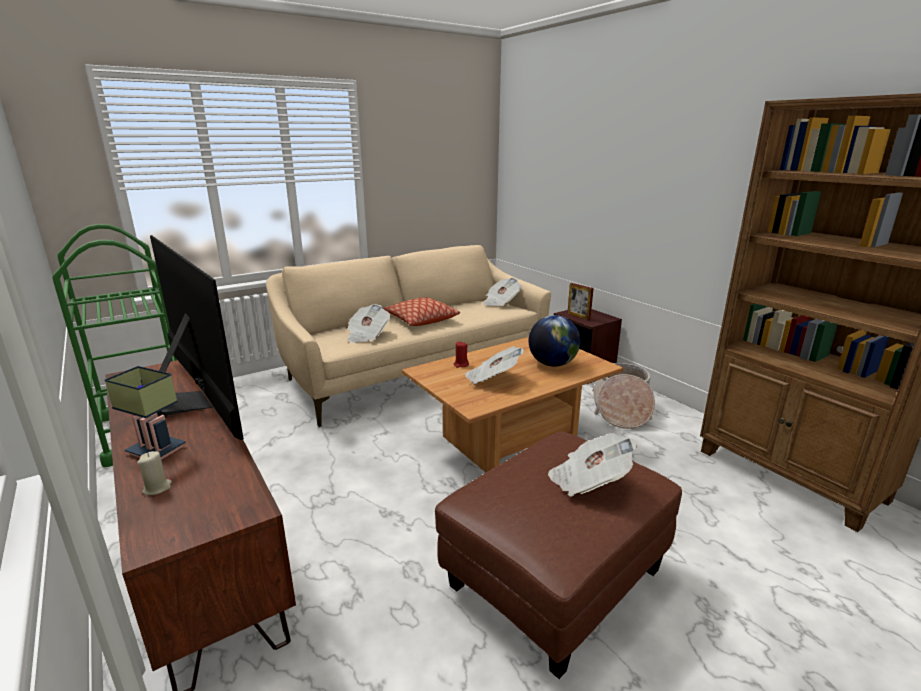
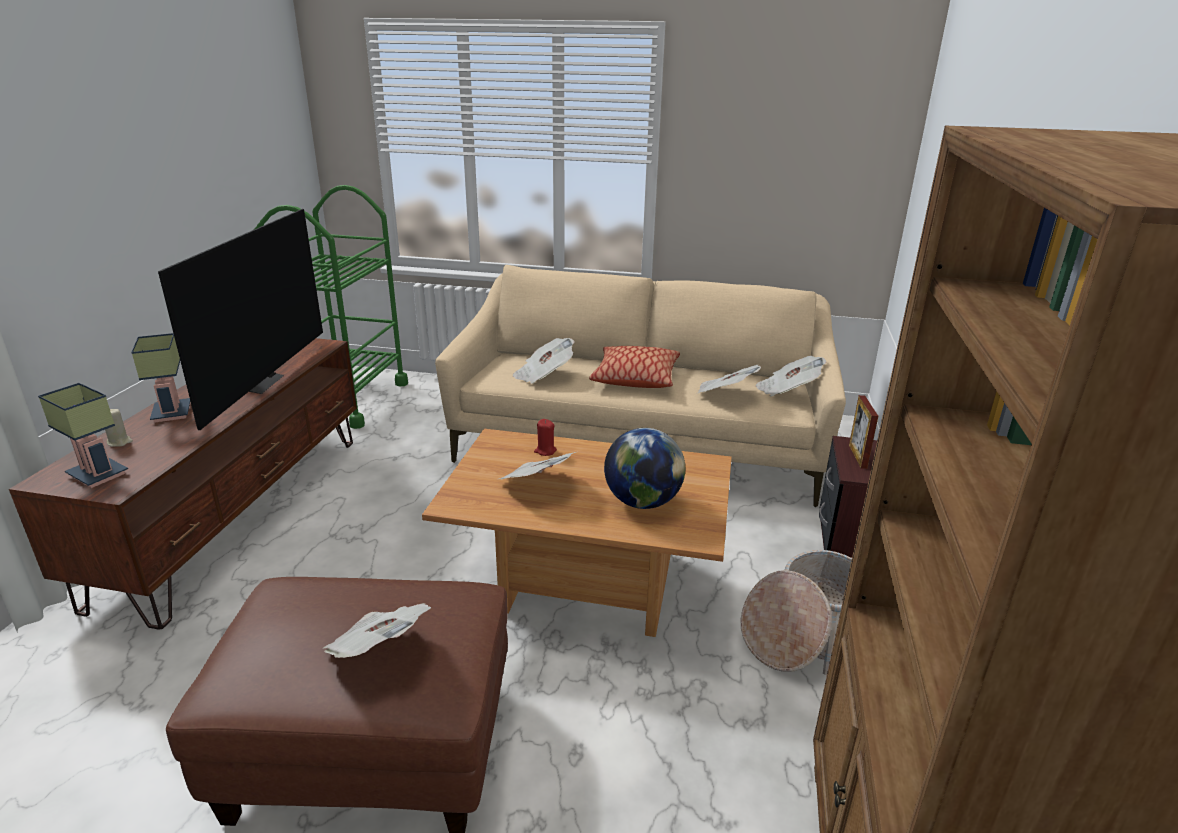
camera: 45 degrees right, 5 degrees up
(205, 511) = (101, 474): none -> table lamp
(479, 312) = (725, 394): none -> newspaper

